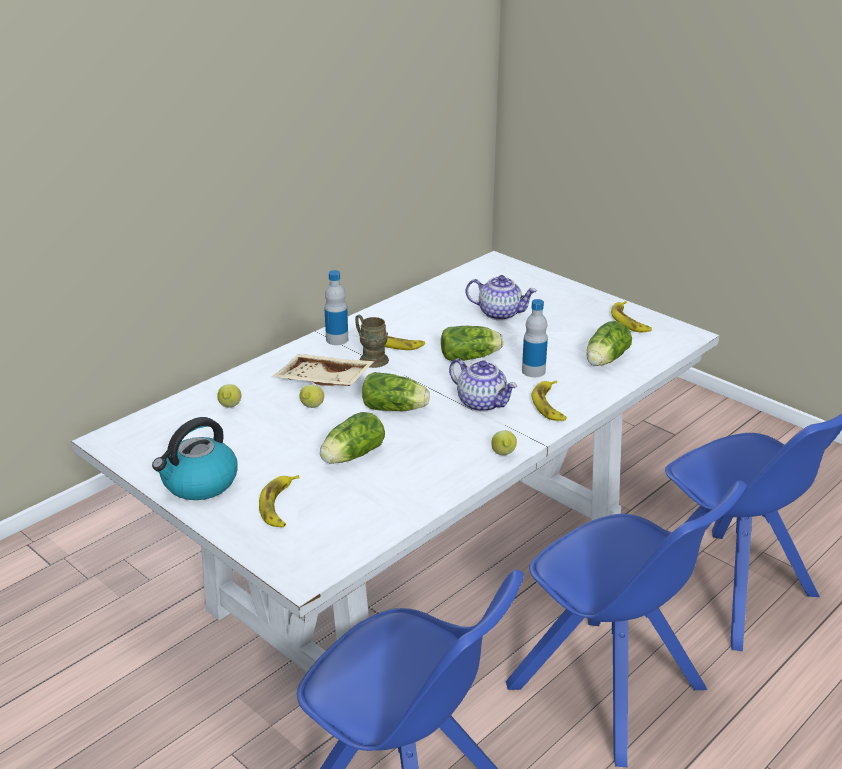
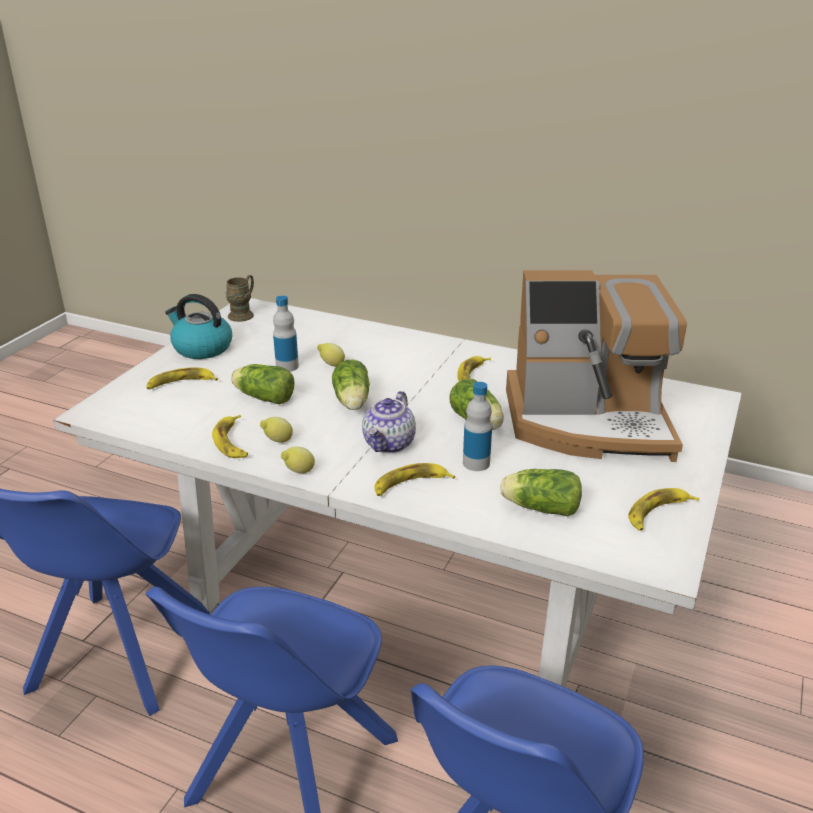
camera: 70 degrees right, 0 degrees up
(230, 407) = (313, 334): lemon -> lemon (277, 441)
(323, 382) = (377, 361): beige tray -> none
(337, 339) = (456, 351): bottle -> bottle (287, 366)
(370, 358) = (435, 372): brown mug -> brown mug (244, 314)
(429, 484) = (233, 442): none -> banana
(500, 313) = (588, 422): teapot -> coffee machine

